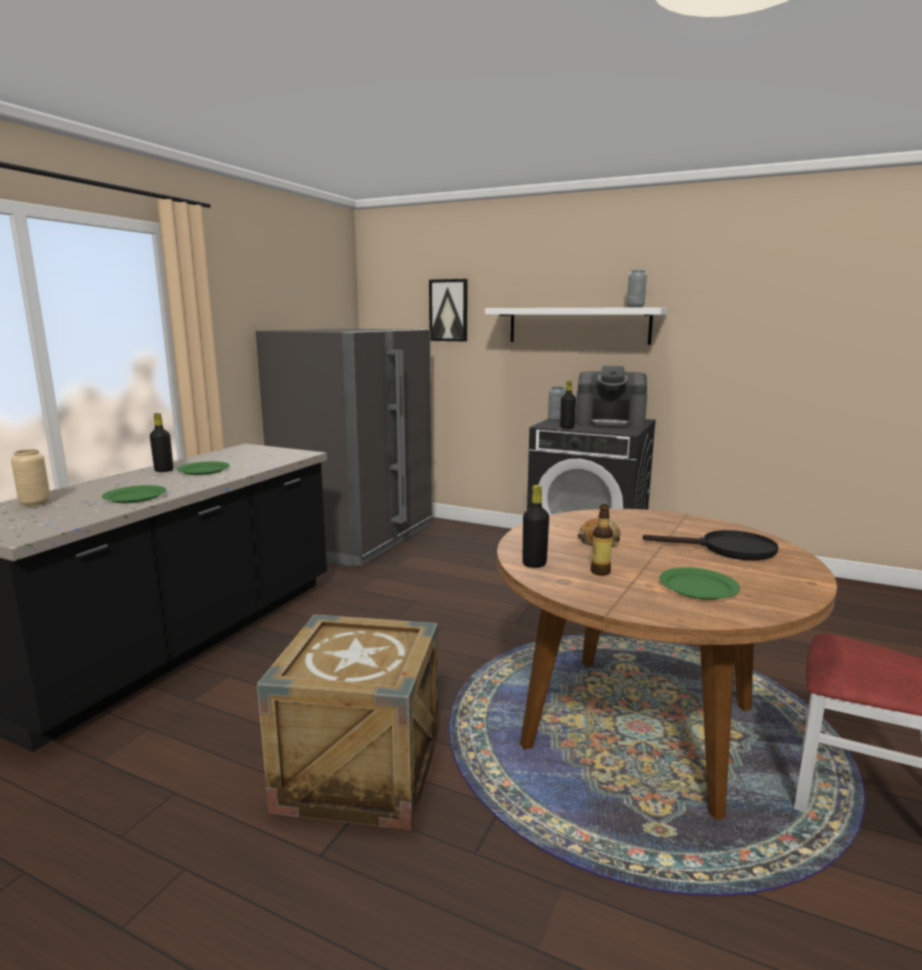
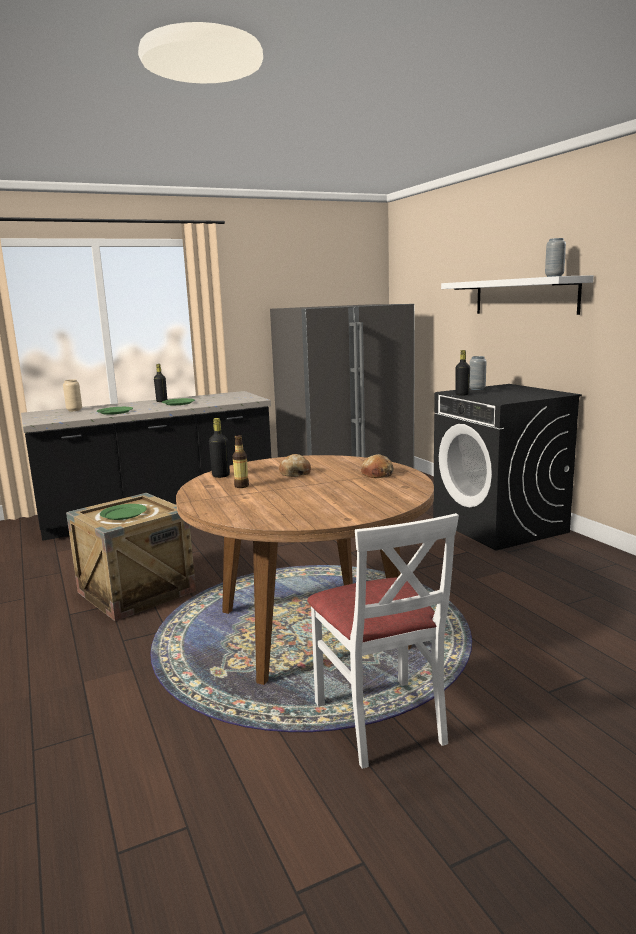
camera: 40 degrees right, 0 degrees up
(448, 310) = (439, 285): picture -> none
(610, 422) = (520, 393): coffee machine -> none
(674, 526) = (377, 474): none -> bread
(698, 587) = (269, 504): green plate -> green plate (124, 514)
(727, 549) = (362, 492): black frying pan -> none

